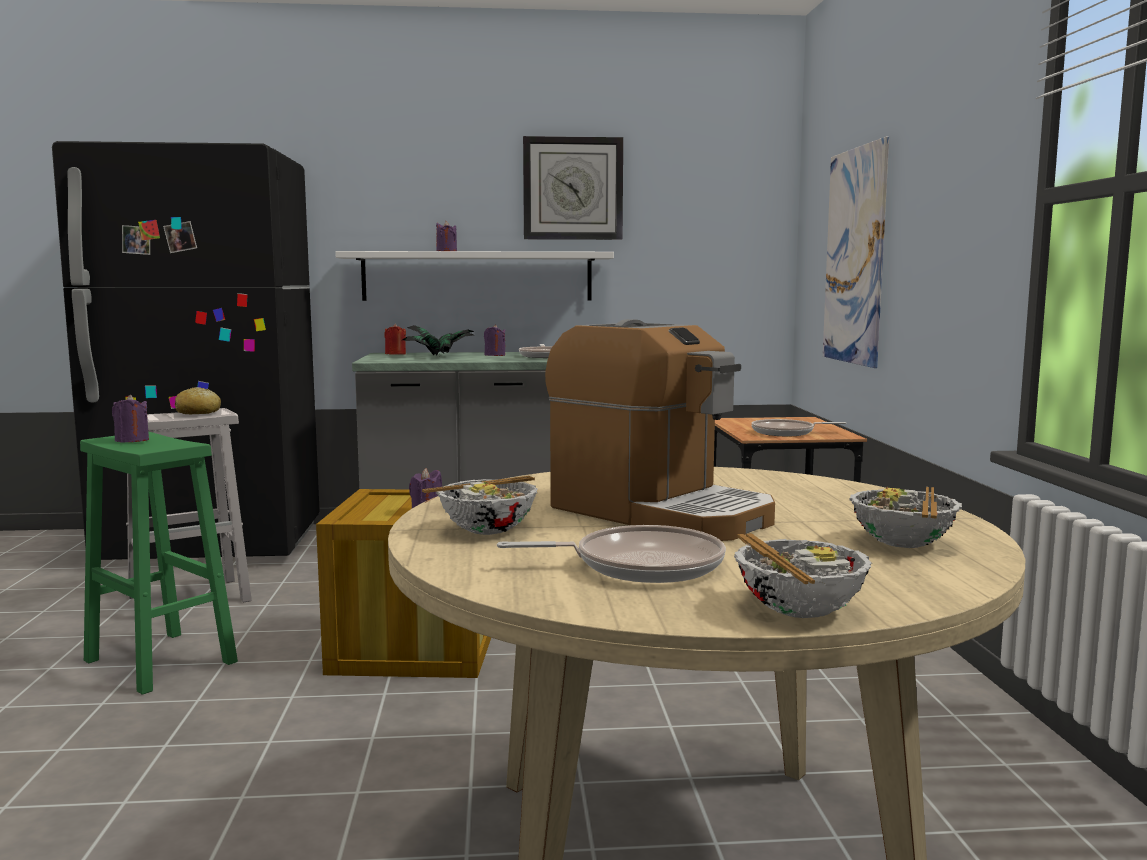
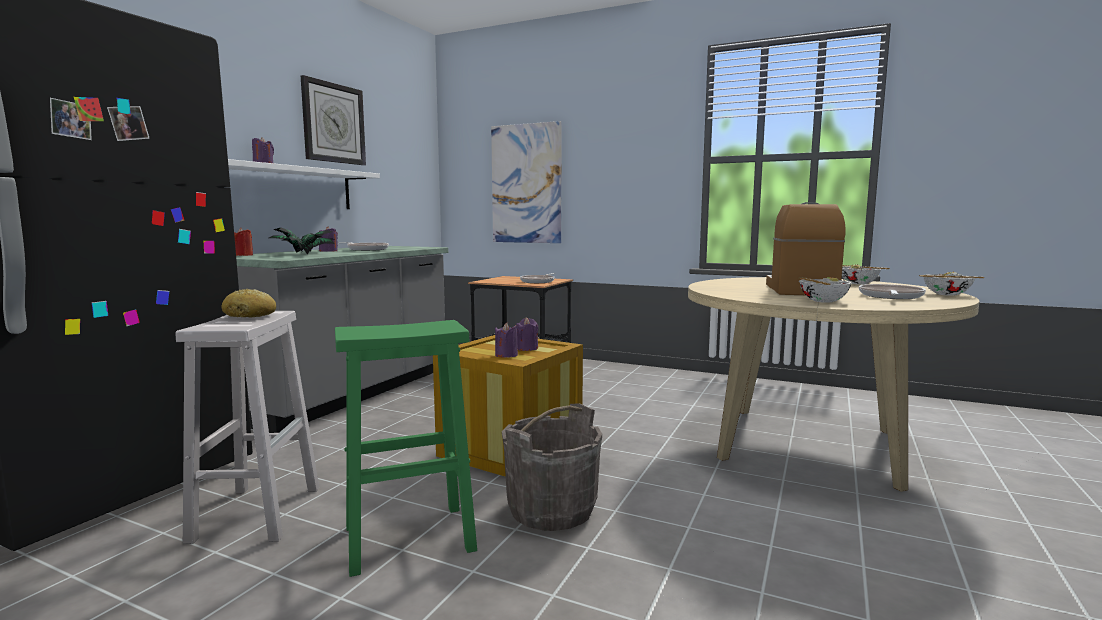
camera: 60 degrees left, 0 degrees up
(132, 440) = (382, 330): purple candle -> purple candle (506, 355)
(254, 706) = (552, 509): none -> grey bucket
(659, 513) = (799, 290): coffee machine -> coffee machine turned 60 degrees counterclockwise

